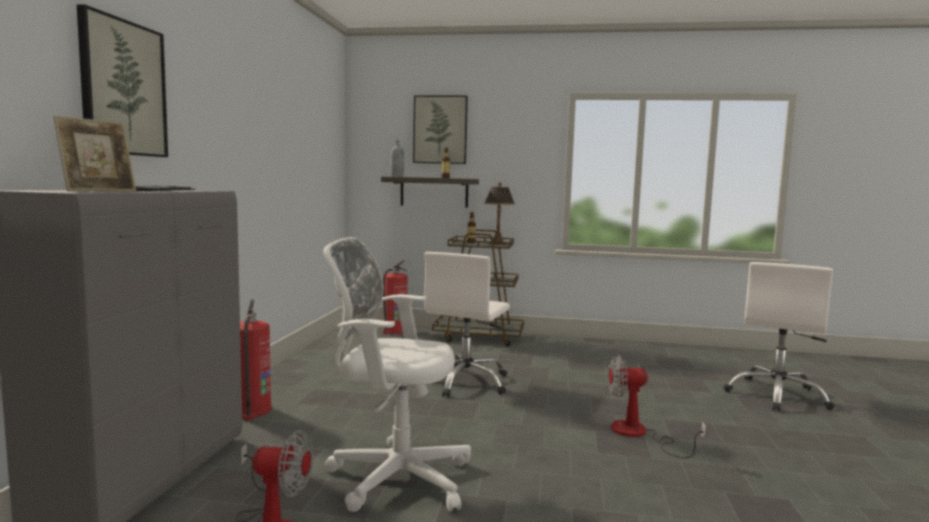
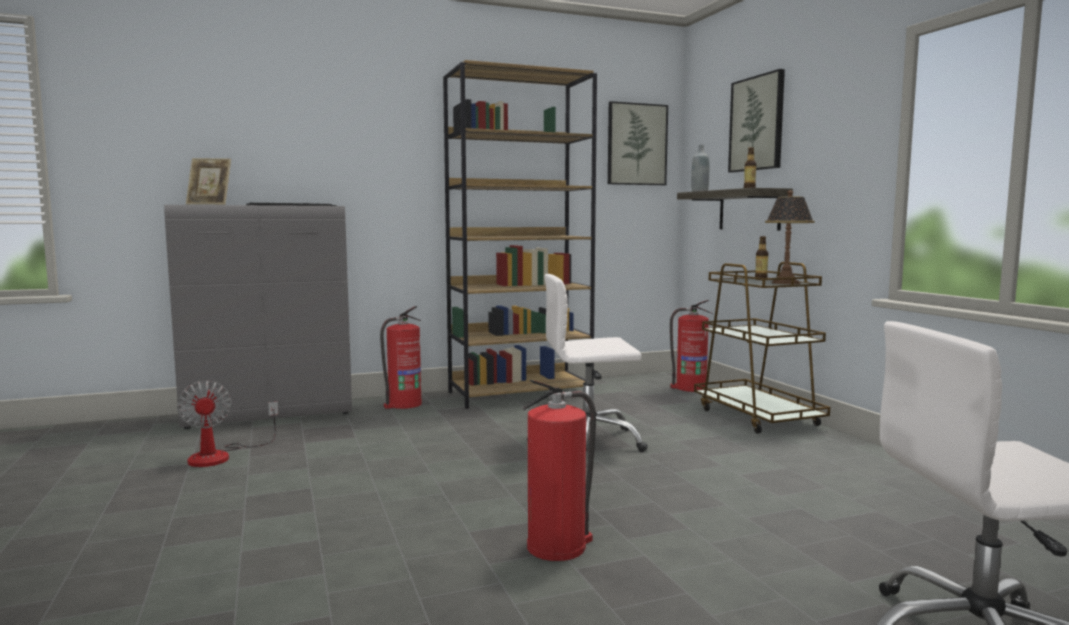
camera: 60 degrees right, 0 degrees up
(122, 88) = (298, 133): picture -> picture (636, 144)
(311, 369) = (520, 394): none -> brown bookcase
(393, 477) = (325, 466): white office chair -> none
(639, 434) = (558, 546): fan -> fire extinguisher

